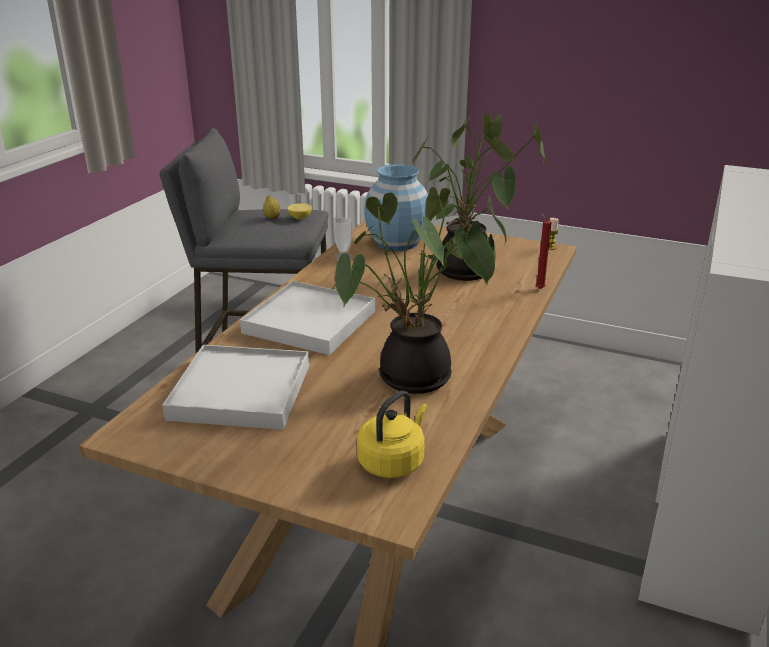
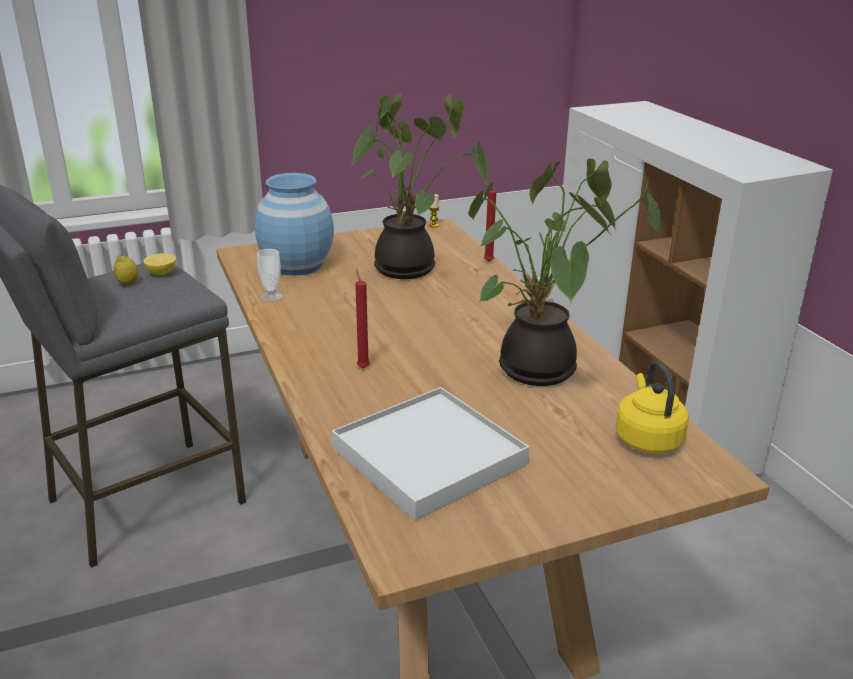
camera: 45 degrees left, 0 degrees up
(310, 322) = (362, 367): white tray -> red candle

